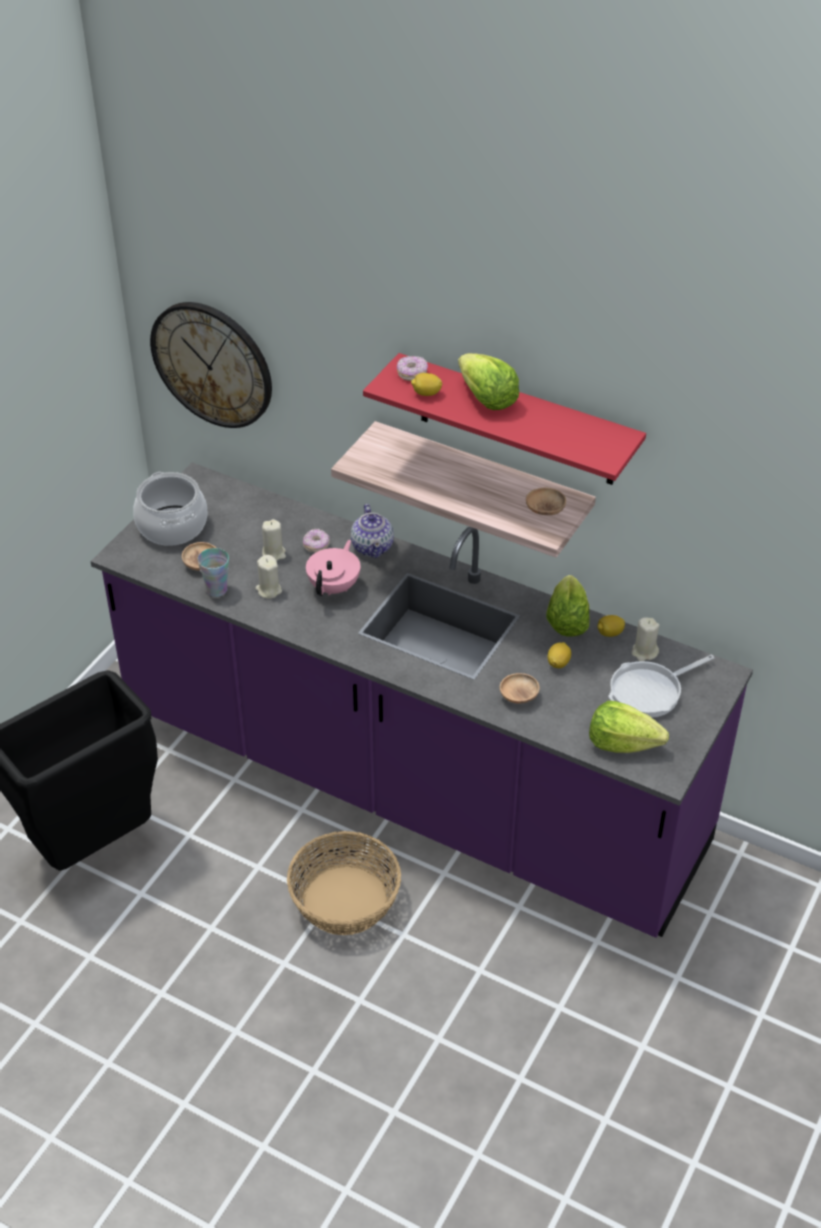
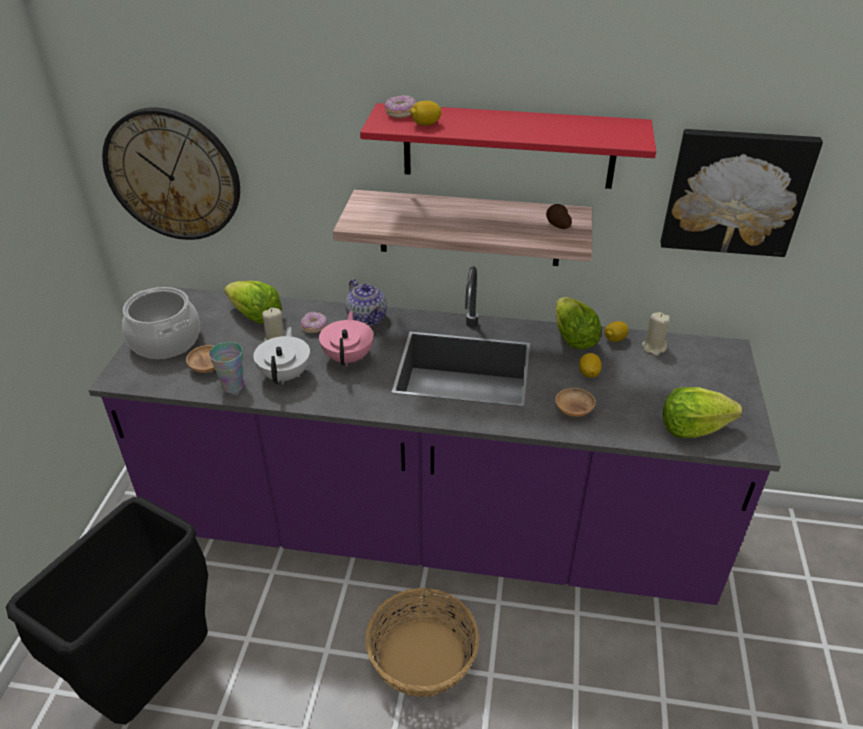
camera: 20 degrees left, 5 degrees down
(269, 590) = (286, 375): beige candle -> white teapot
(486, 398) = (486, 119): lettuce -> lettuce (255, 316)
(545, 510) = (557, 225): brown bowl -> potato
(650, 691) = (682, 377): frying pan -> none
(729, 519) = (735, 192): none -> picture

